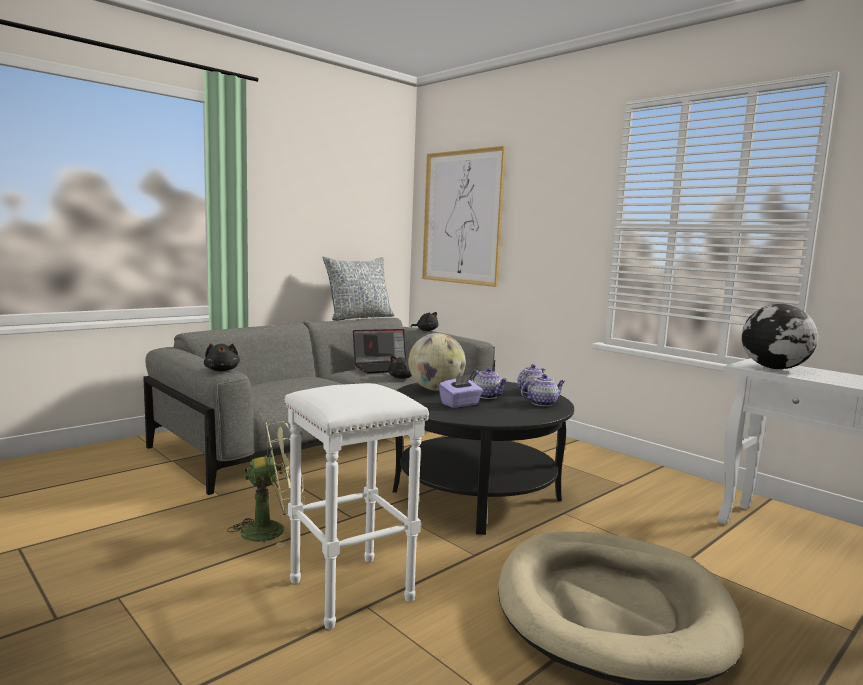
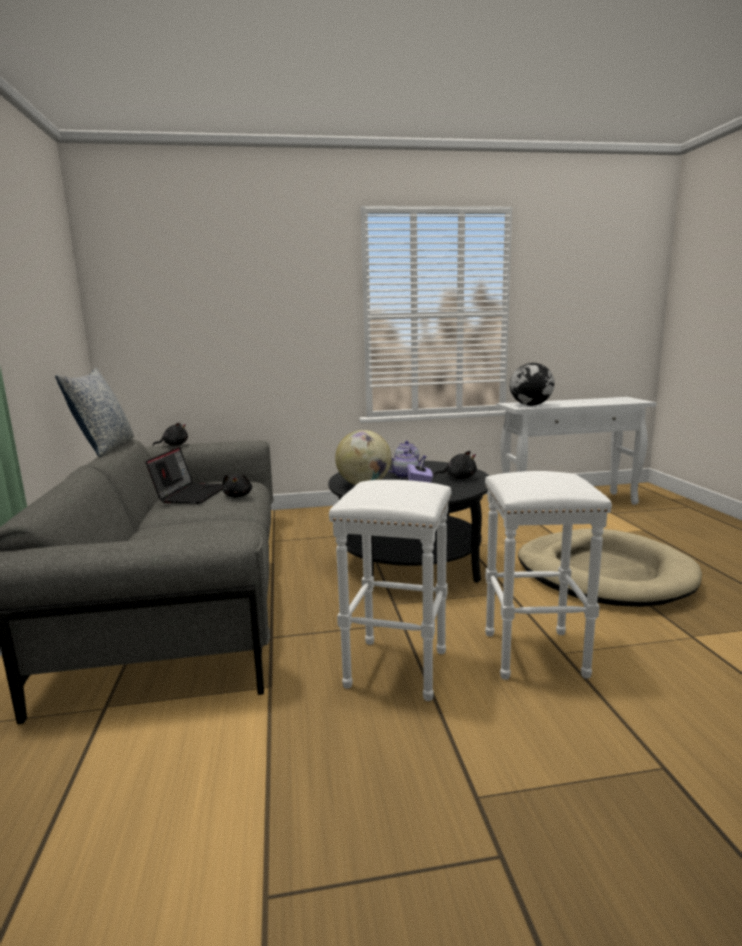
camera: 55 degrees left, 5 degrees up
(222, 370) = (224, 536): black plush toy -> black plush toy (458, 478)
(273, 530) = (394, 669): green fan -> white stool
(462, 217) = (174, 313): picture -> none
(542, 403) = (442, 468): teapot -> none

